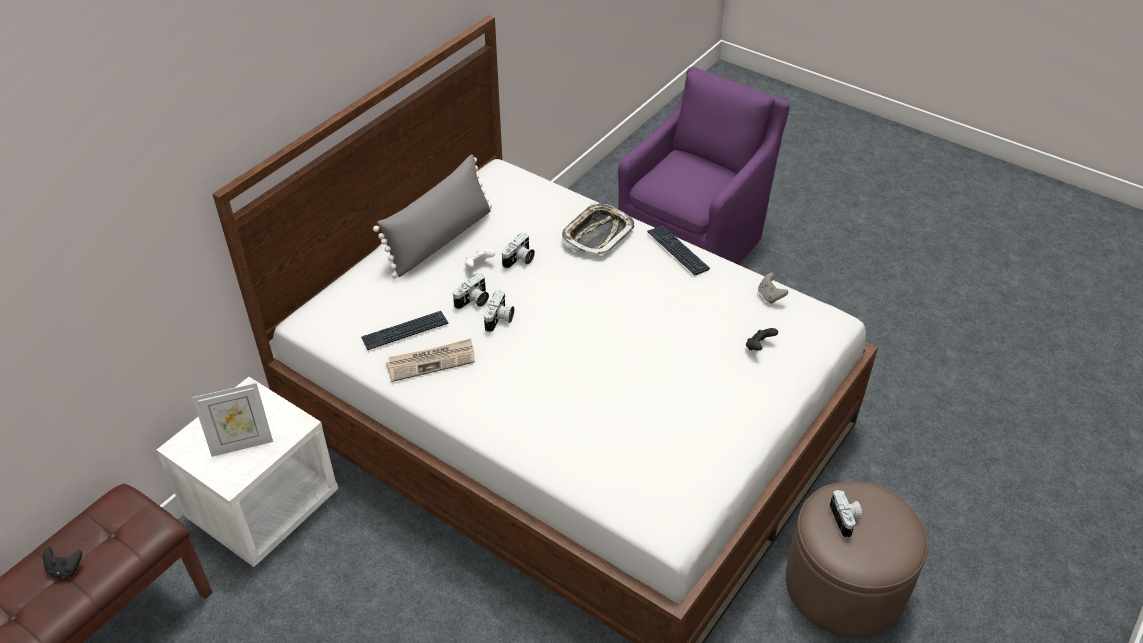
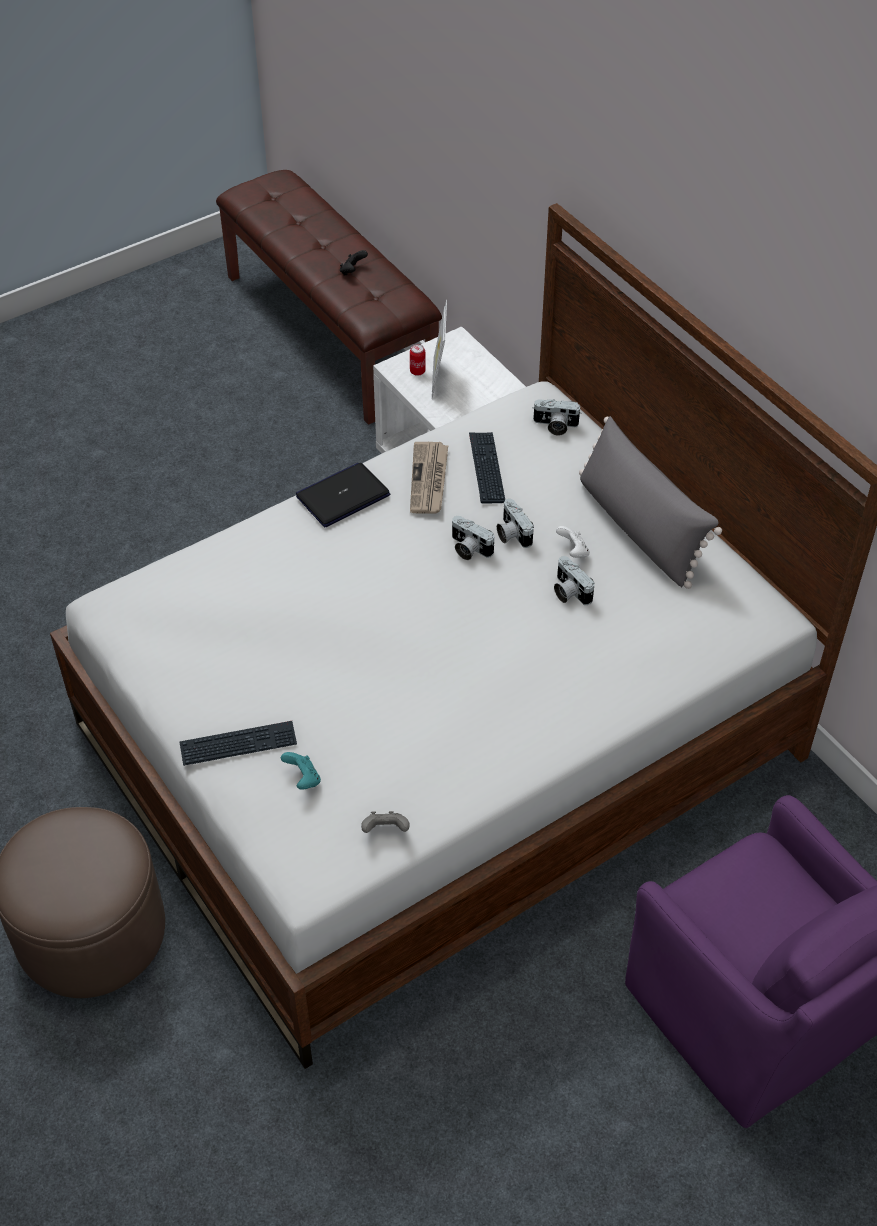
camera: 110 degrees right, 5 degrees up
(233, 463) = (417, 371): none -> can
(471, 410) = (343, 496): none -> laptop
(597, 234) = (590, 684): tray -> none
(677, 251) = (520, 760): keyboard -> keyboard (238, 745)
(759, 347) = (303, 779): black game controller -> turquoise game controller
(846, 519) = (88, 852): camera -> camera (555, 426)

